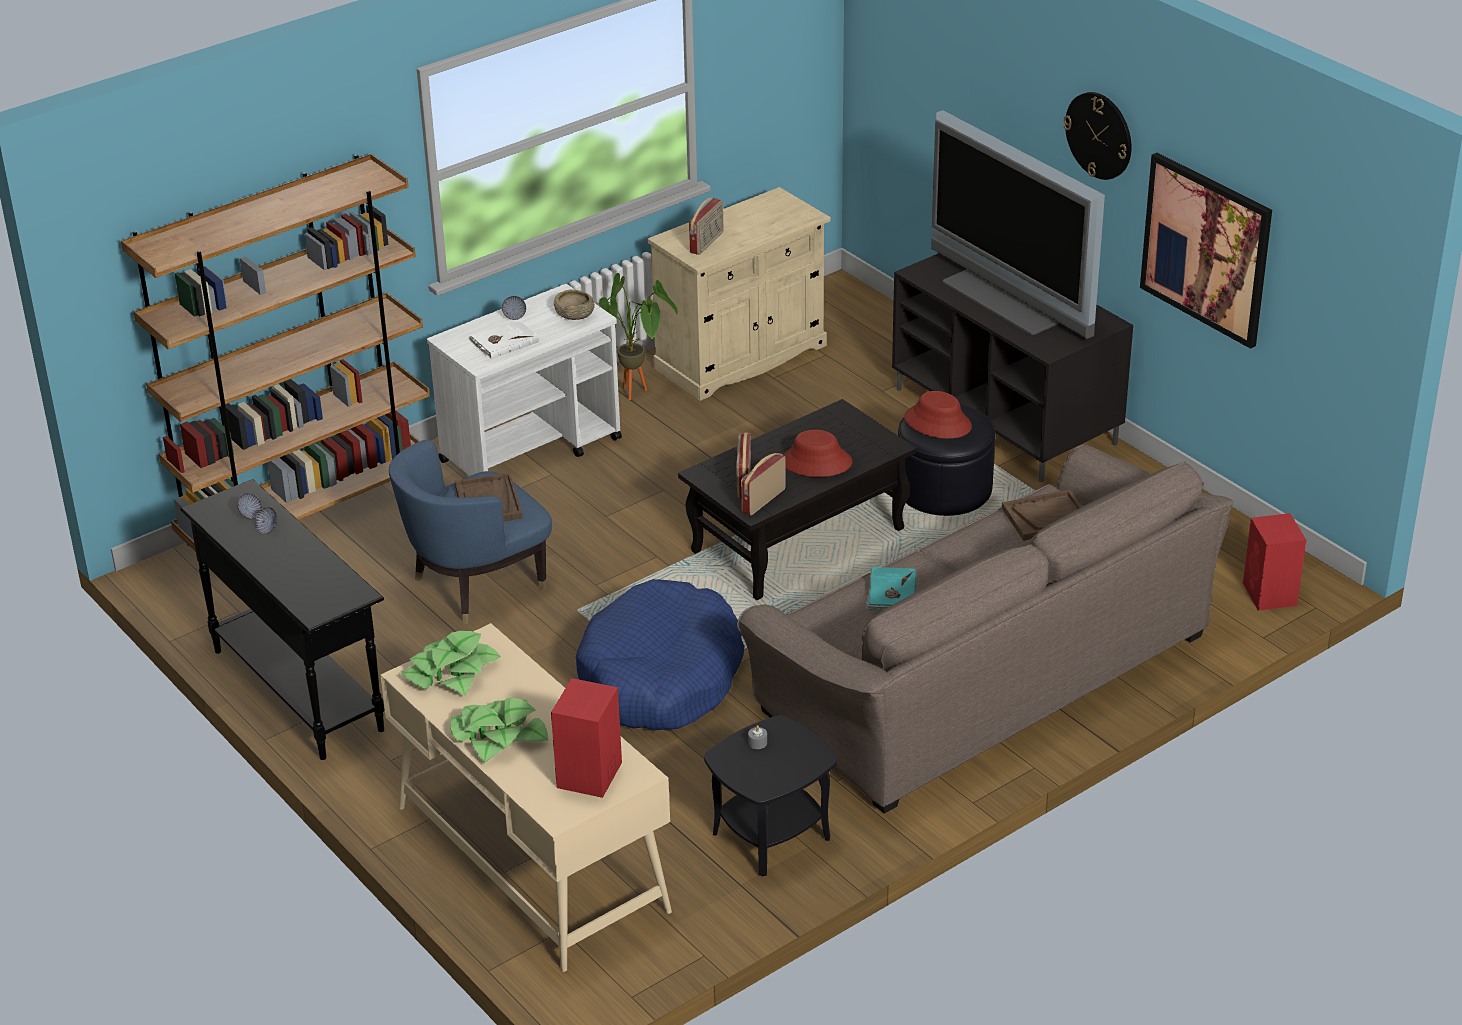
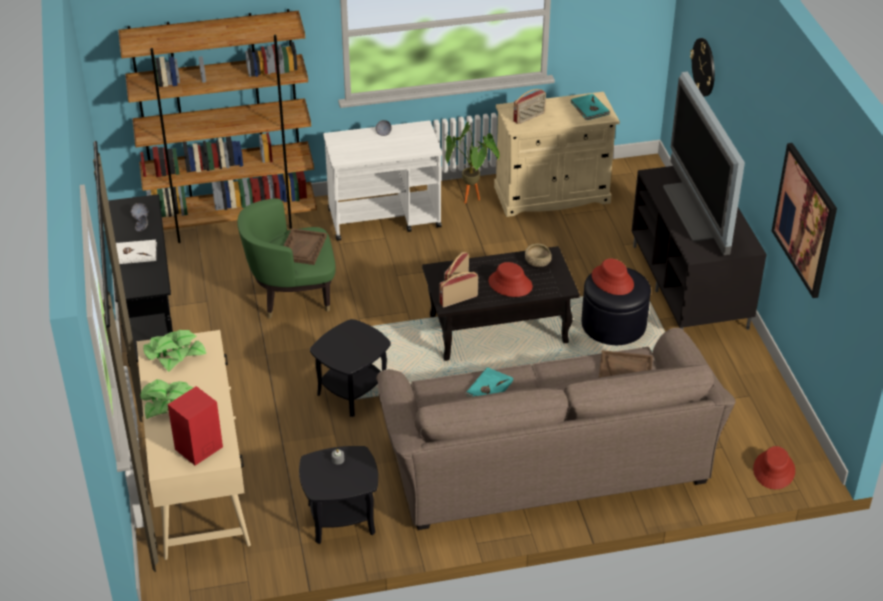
camera: 25 degrees right, 5 degrees up
(476, 585) = (292, 295): blue armchair -> green armchair
(504, 341) = (365, 148): white book -> white book (136, 253)
(574, 313) = (419, 141): beige bowl -> beige bowl (537, 261)
(661, 677) = (352, 391): blue dog bed -> black side table
(778, 212) = (589, 109): none -> turquoise book
(1099, 135) = (769, 118): wall clock -> wall clock (704, 67)
(1270, 595) = (774, 470): red speaker -> red hat

